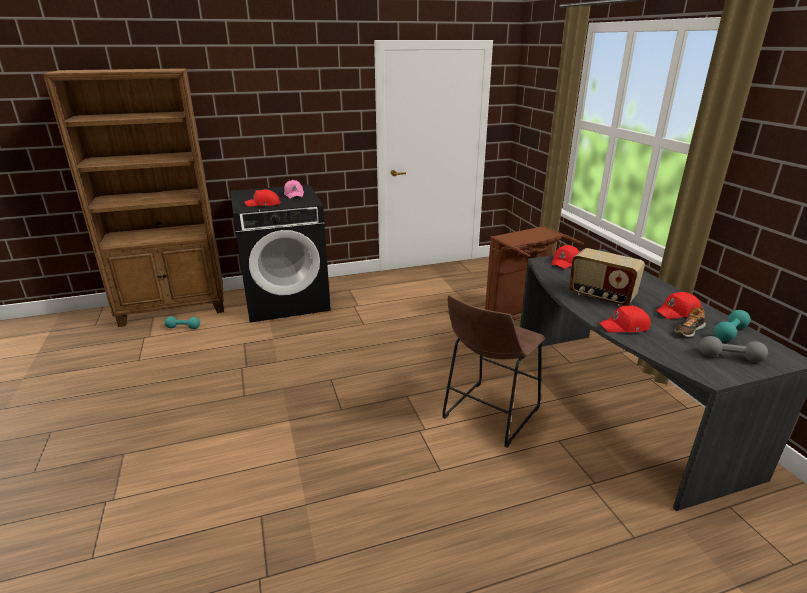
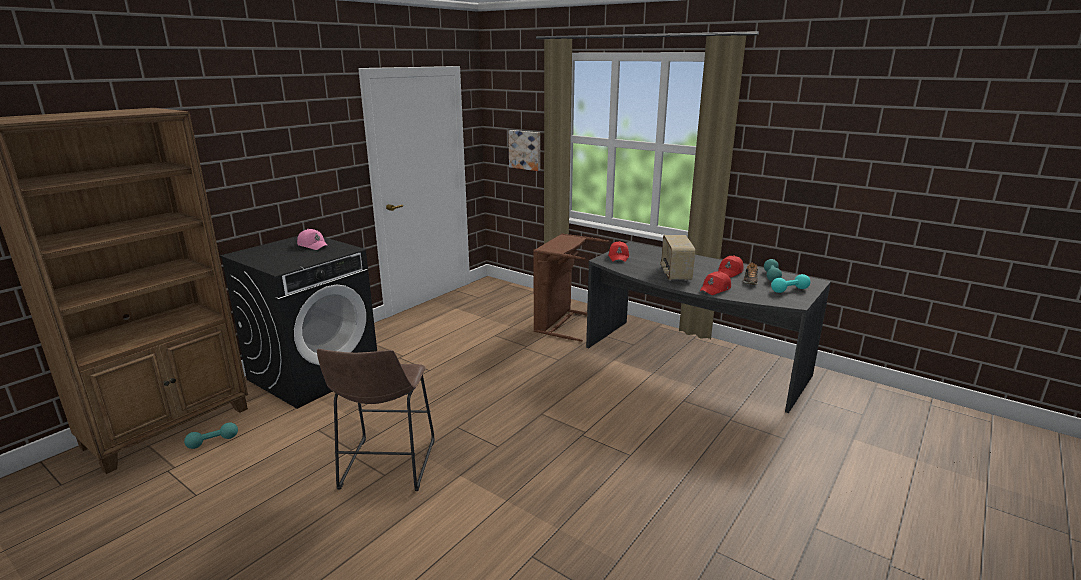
camera: 35 degrees left, 5 degrees down
(263, 204) = (296, 261): red cap -> none
(487, 415) = (619, 403): brown stool -> brown stool (386, 468)
(542, 132) = (525, 150): none -> picture
(601, 296) = (675, 274): radio -> radio turned 90 degrees clockwise
(729, 357) = (789, 290): grey dumbbell -> turquoise dumbbell

